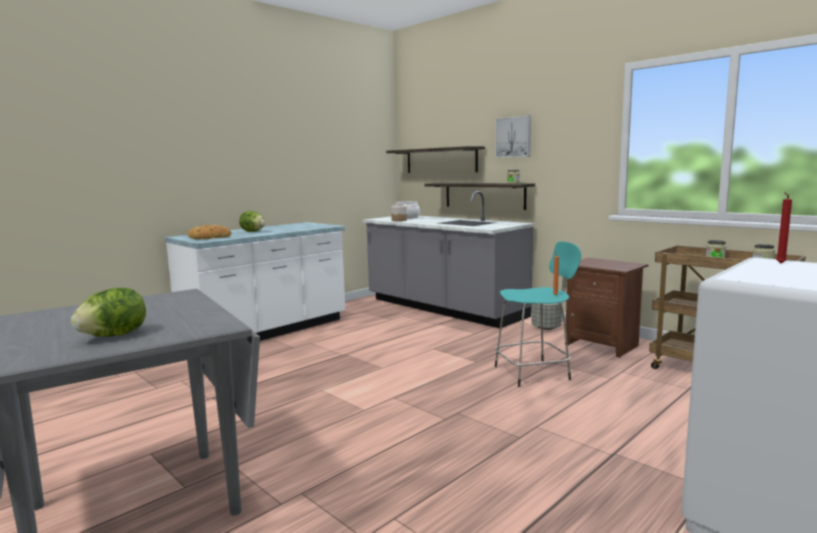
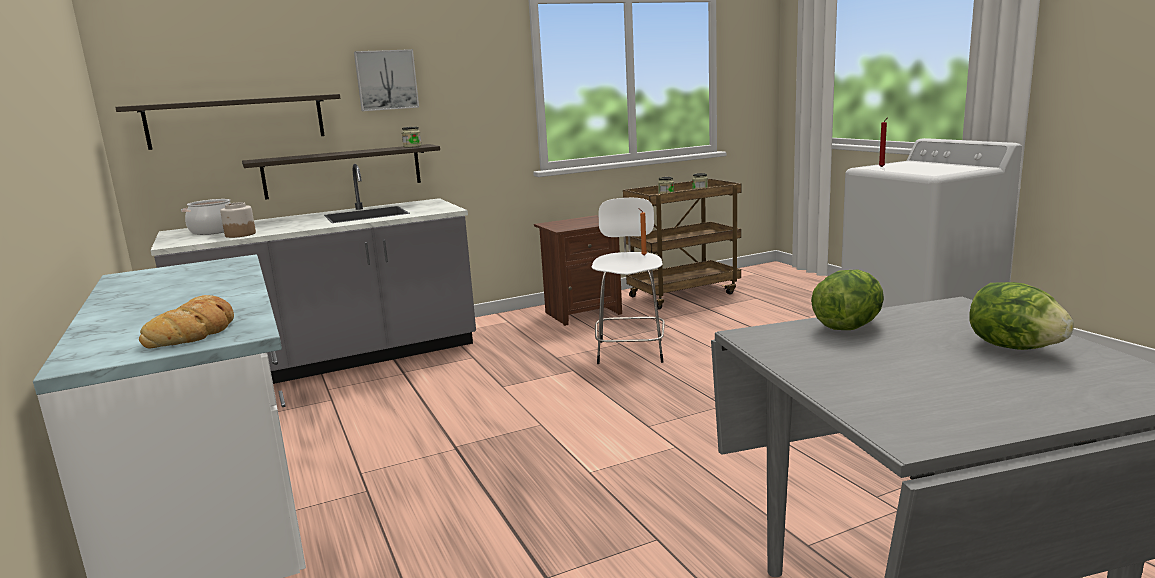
camera: 70 degrees left, 5 degrees up
(253, 231) = (179, 303): lettuce -> lettuce (848, 326)
(534, 372) = (630, 350): turquoise stool -> white stool
(546, 328) = (502, 324): grey planter -> none

